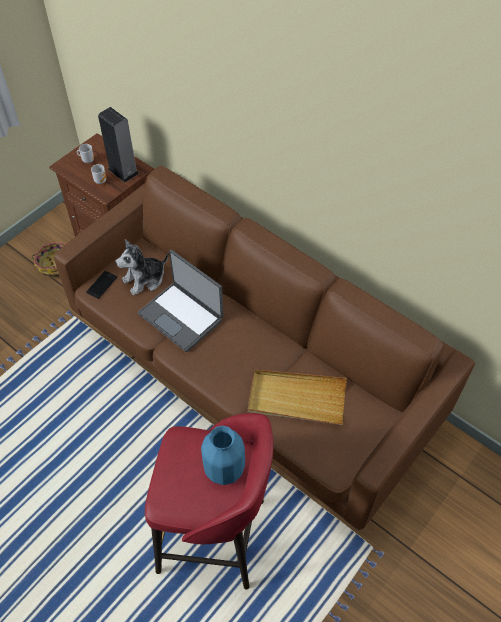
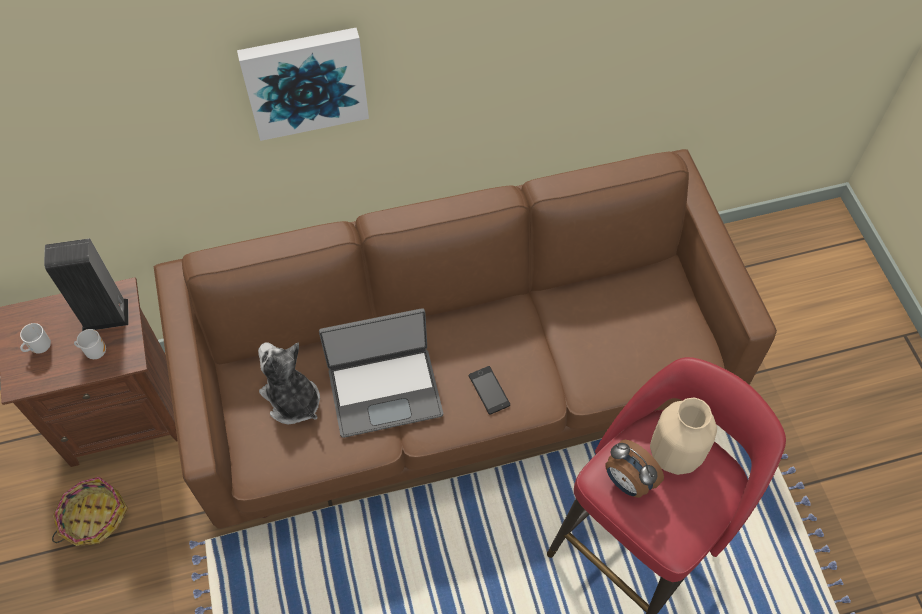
camera: 55 degrees left, 5 degrees up
(102, 285) = (256, 455): phone -> phone (489, 390)
(144, 279) = (292, 400): plush toy -> plush toy turned 135 degrees clockwise
(185, 452) = (627, 481): none -> alarm clock
(224, 468) = (674, 452): blue vase -> beige vase
(255, 112) = (305, 81): none -> picture
(296, 398) = (590, 341): beige tray -> none

